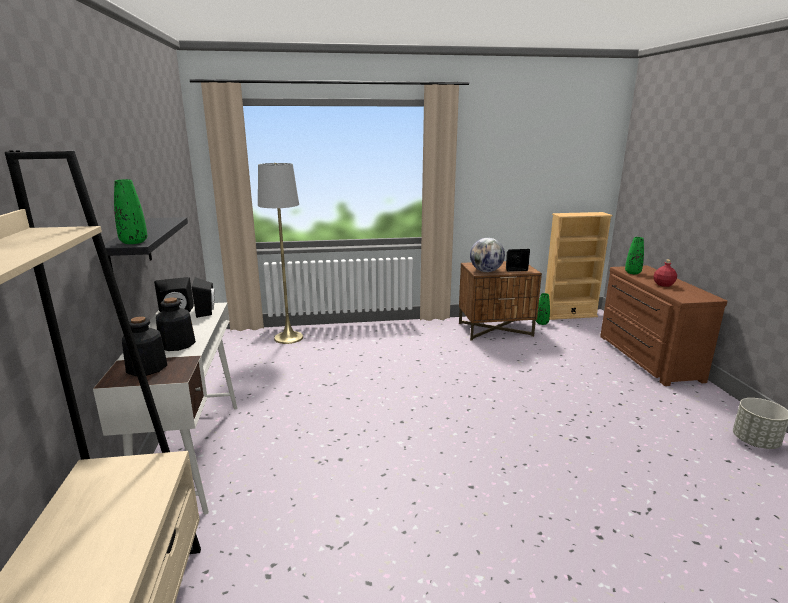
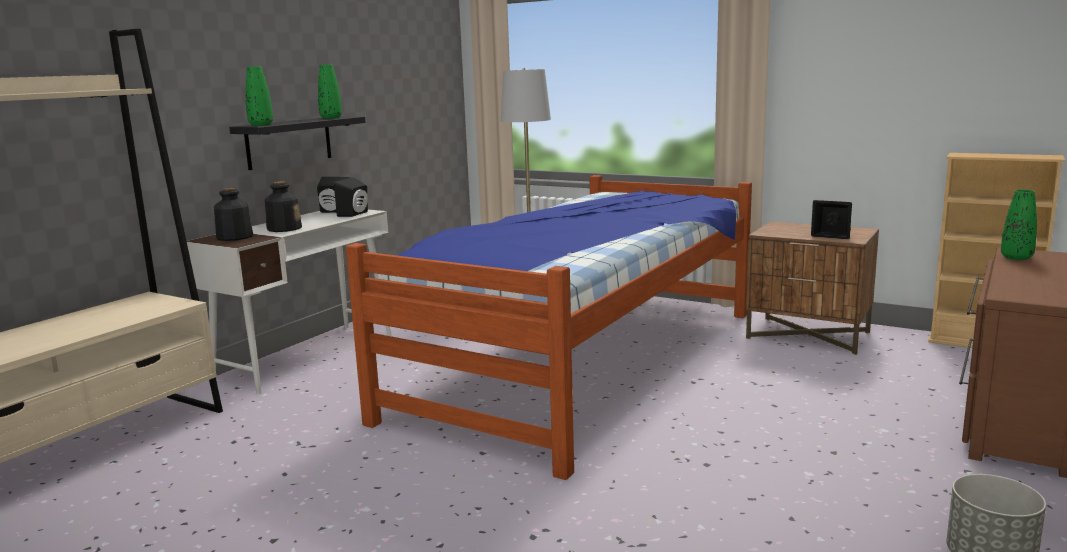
camera: 40 degrees right, 5 degrees down
(412, 386) = (582, 361): none -> bed
(486, 271) = (779, 233): globe -> none
(541, 323) = (905, 343): green vase -> green vase (331, 118)
(663, 285) = (1027, 276): red bottle -> none

